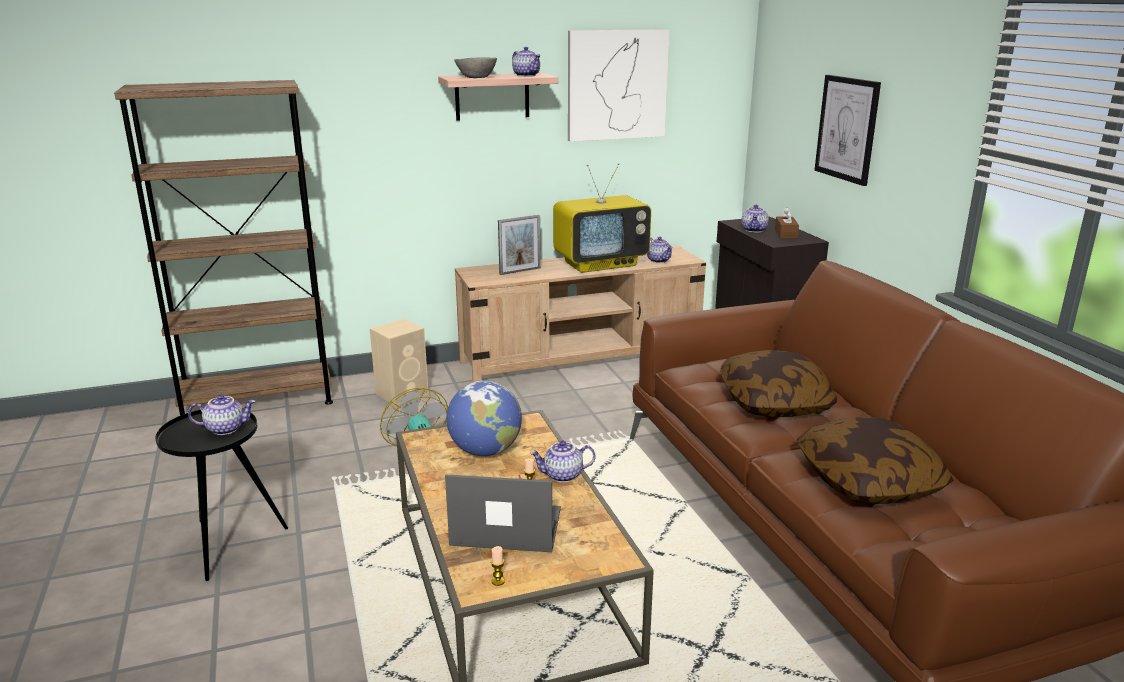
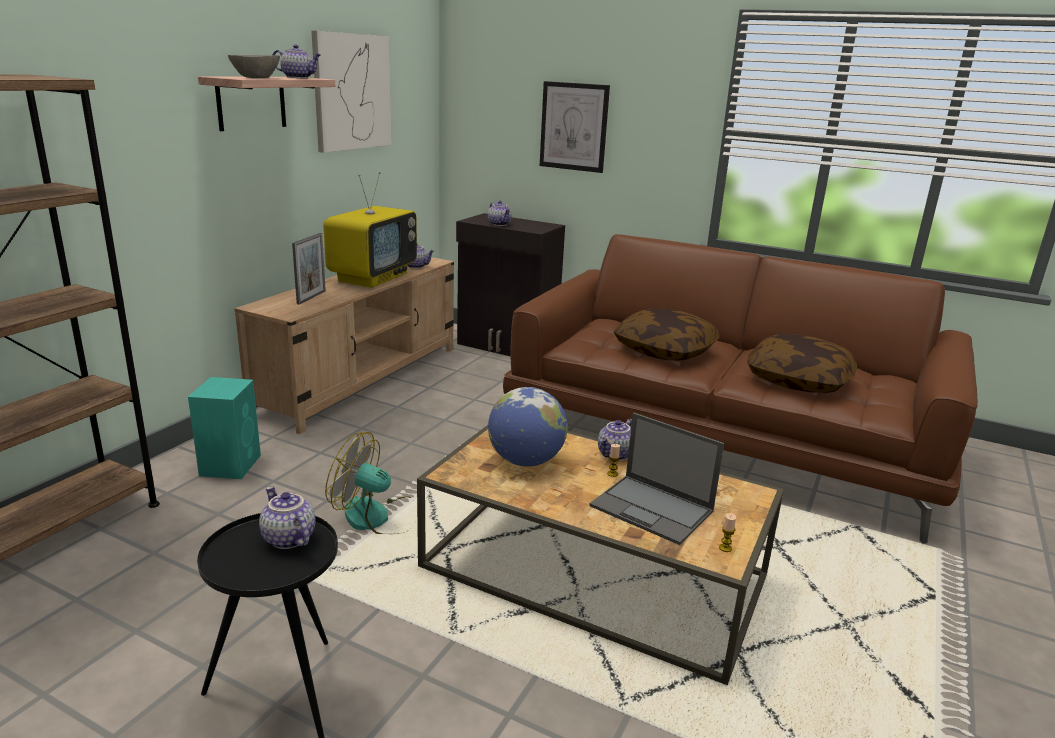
camera: 45 degrees left, 0 degrees up
(226, 428) = (287, 539): teapot -> teapot turned 75 degrees counterclockwise
(403, 393) = (231, 464): beige speaker -> turquoise speaker
(505, 527) = (653, 509): laptop -> laptop turned 105 degrees counterclockwise
(785, 234) = (527, 224): brown tissue box -> none

